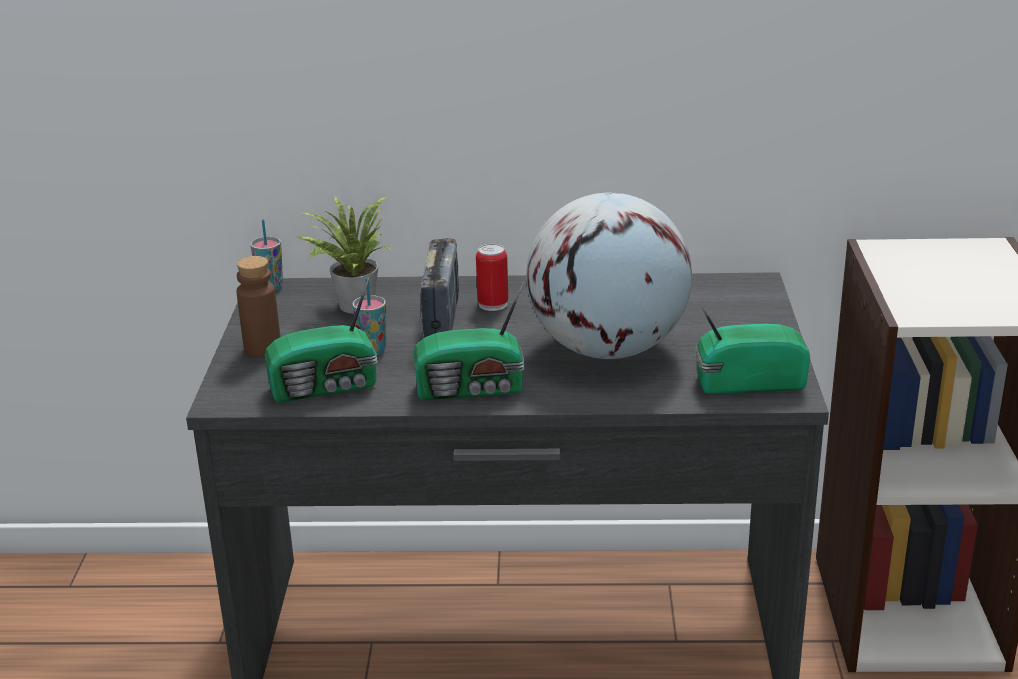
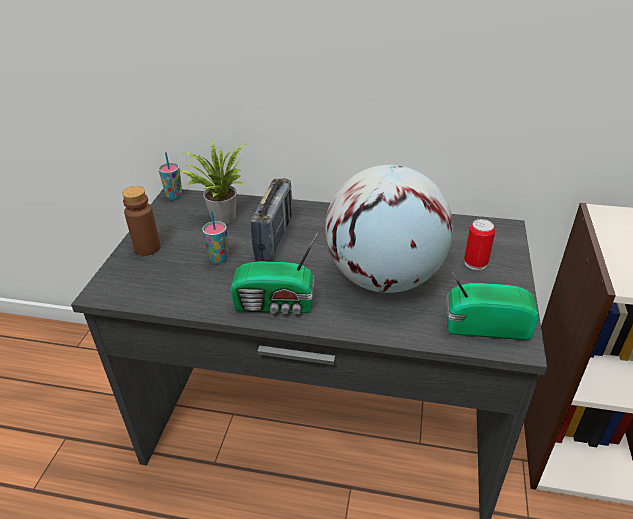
camera: 10 degrees right, 10 degrees up
(327, 387) = (176, 289): radio -> none
(493, 304) = (314, 227): can -> can (475, 263)

